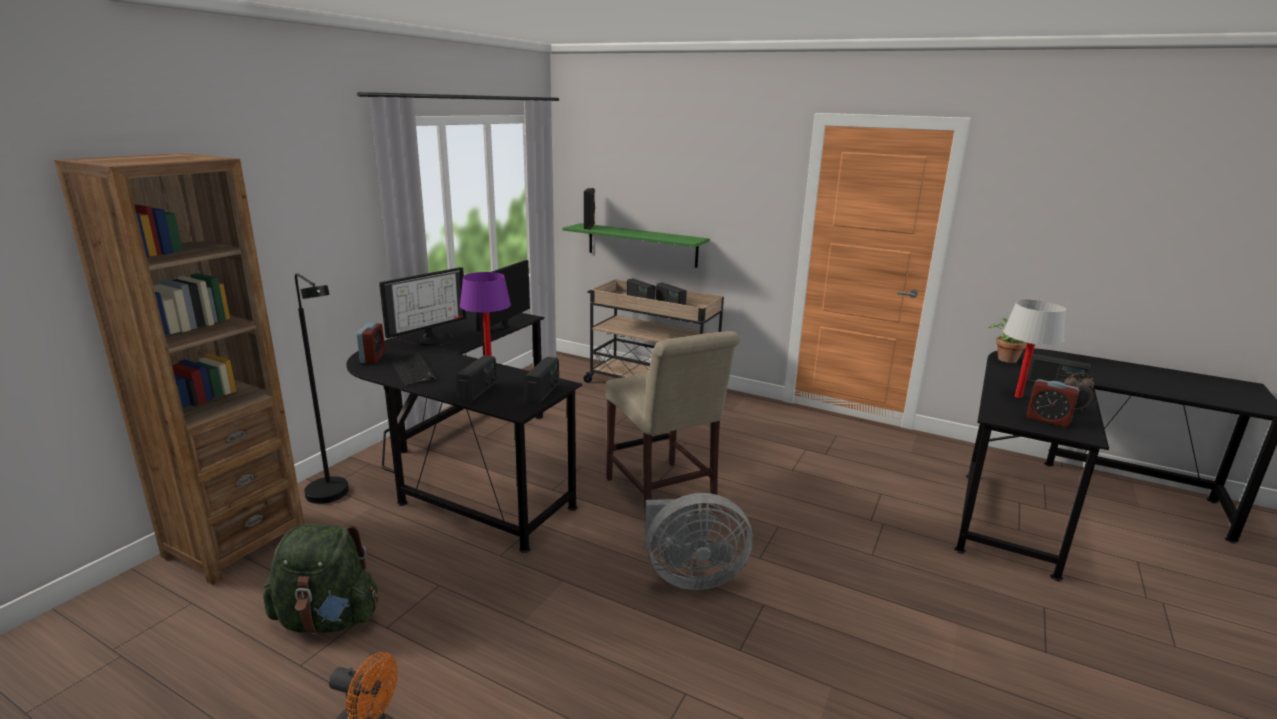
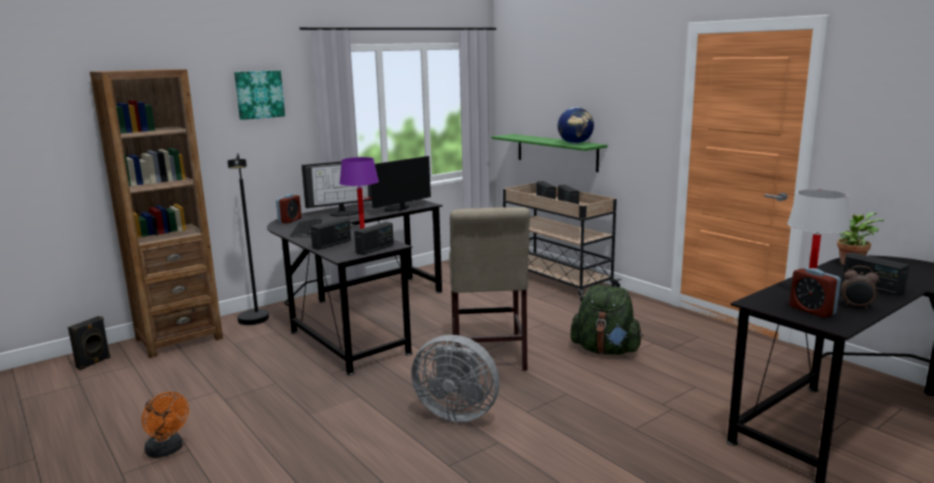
camera: 25 degrees right, 5 degrees down
(306, 187) = (259, 94): none -> picture
(328, 619) = (195, 388): green backpack -> green backpack (605, 350)
(590, 227) = (514, 136): black speaker -> black speaker (94, 363)
(675, 237) = (575, 143): none -> globe

